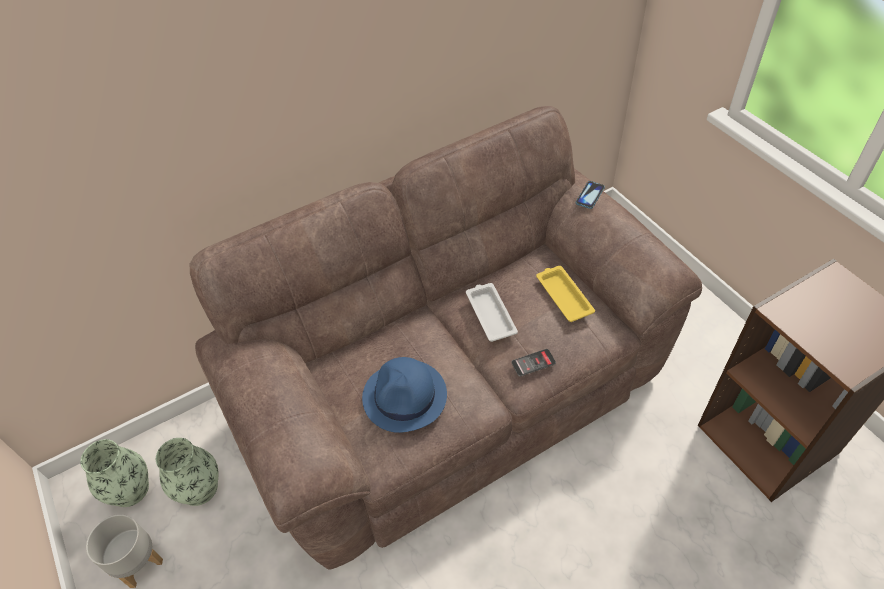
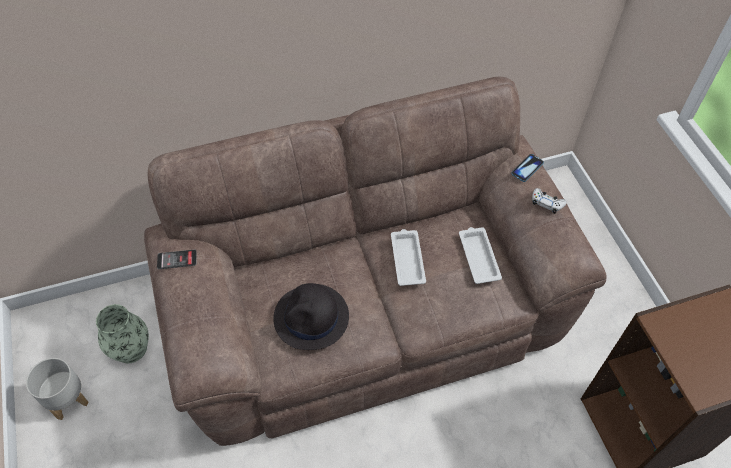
camera: 10 degrees right, 5 degrees up
(130, 489) = (74, 335): vase -> none
(405, 397) = (311, 318): blue hat -> black hat
(533, 363) = (432, 313): phone -> phone (177, 259)
(563, 295) = (478, 256): yellow tray -> white tray
(621, 224) = (547, 203): none -> white game controller

